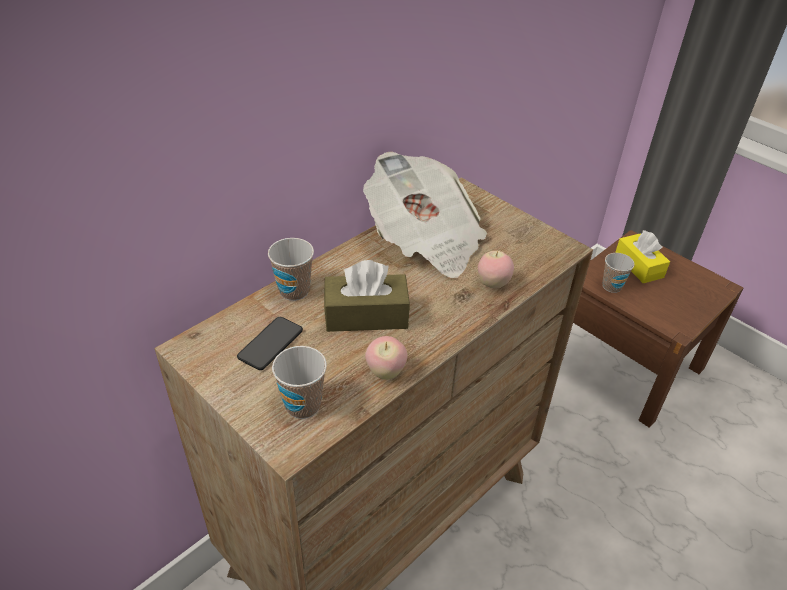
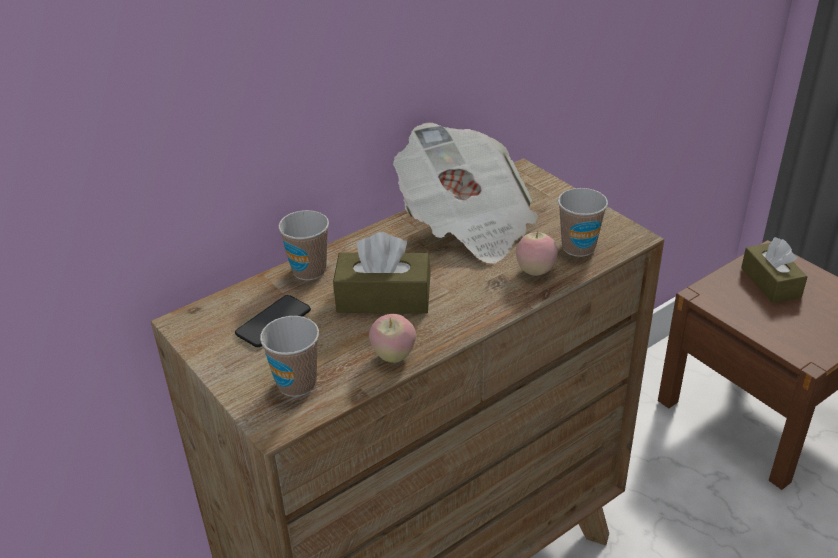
camera: 10 degrees right, 5 degrees down
(611, 286) = (731, 305): cup -> cup (578, 247)
(638, 266) = (770, 282): yellow tissue box -> brown tissue box

